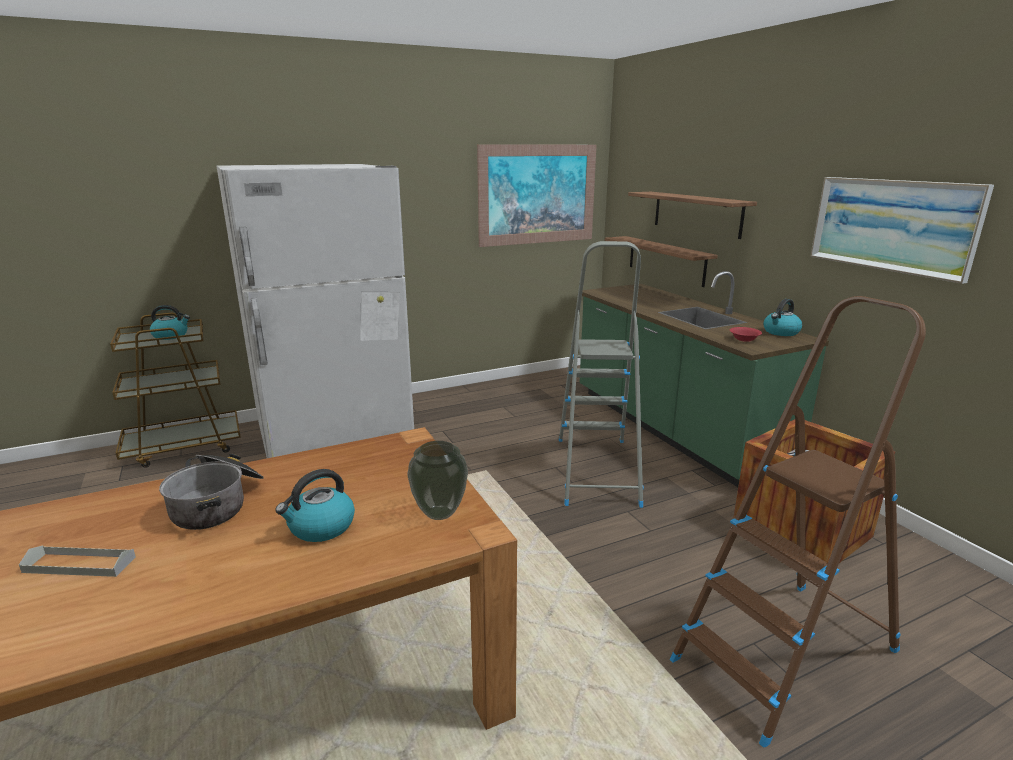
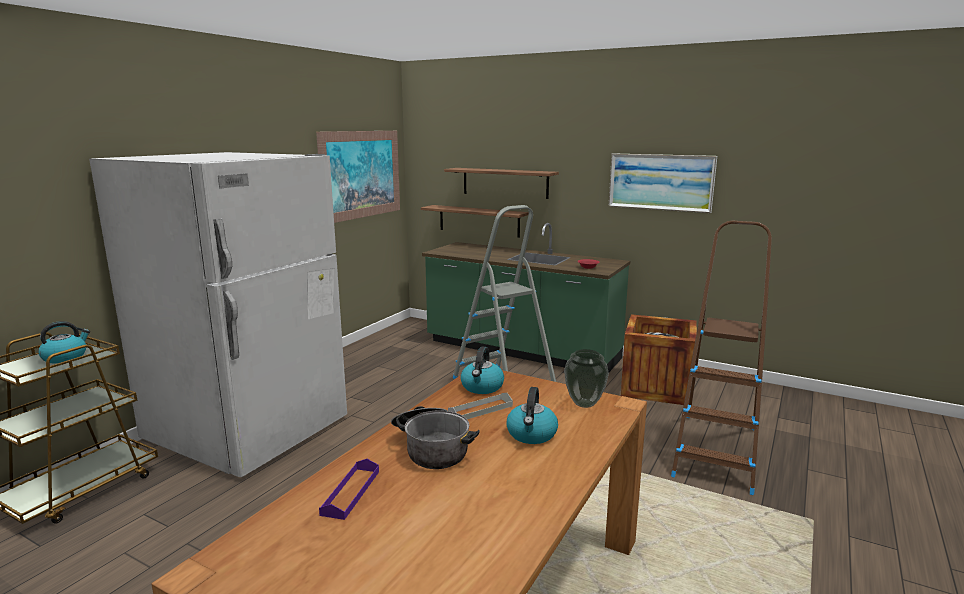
camera: 35 degrees left, 5 degrees down
(79, 564) = (412, 515): grey tray -> grey tray (480, 410)
(92, 519) = (351, 492): none -> purple tray
(781, 332) = (599, 260): kettle -> kettle (482, 387)

